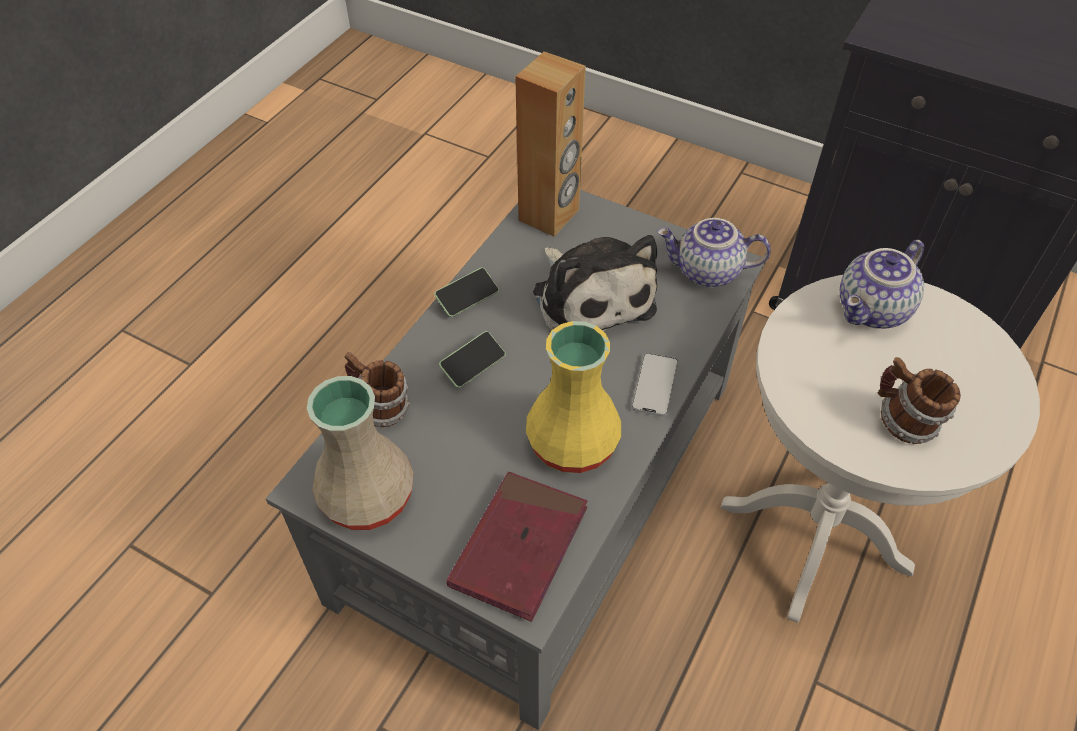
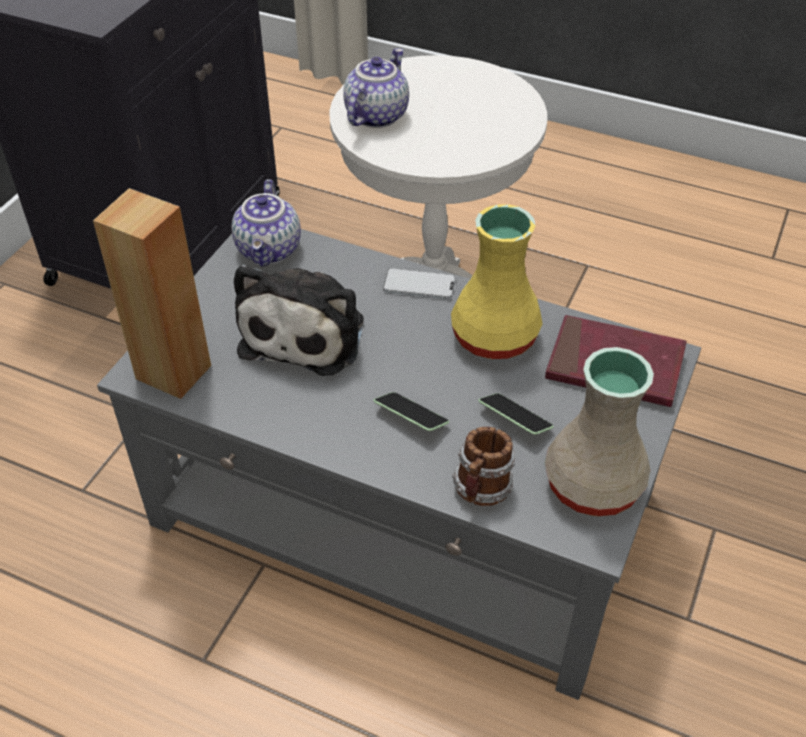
camera: 95 degrees left, 5 degrees down
(467, 298) = (311, 433): phone -> phone (514, 420)
(591, 297) = (306, 332): plush toy -> plush toy turned 135 degrees clockwise
(873, 311) = (375, 115): teapot -> teapot turned 105 degrees counterclockwise
(903, 422) = (488, 111): mug -> none

